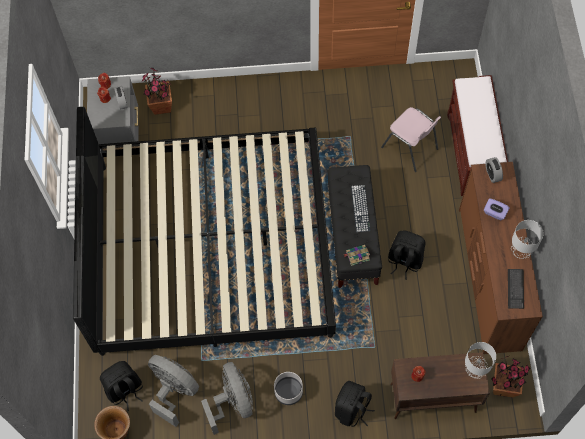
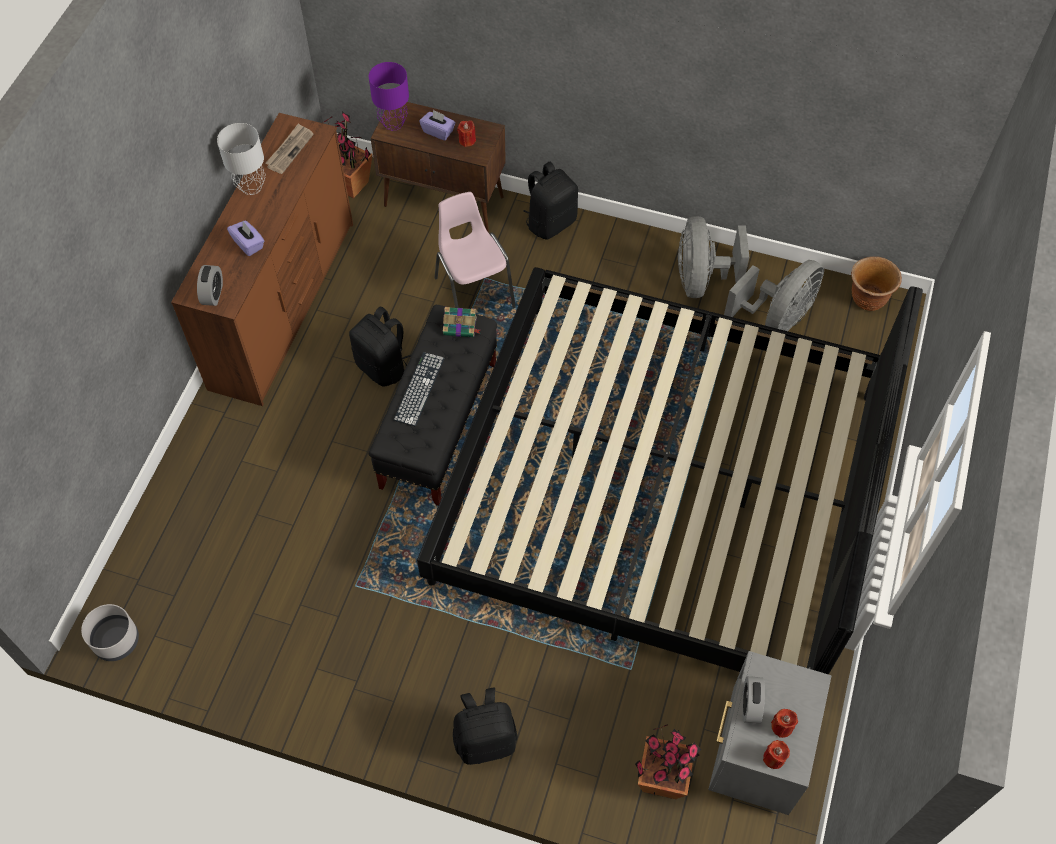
camera: 160 degrees left, 5 degrees down
(125, 390) = (845, 341): black backpack -> black backpack (485, 739)
(174, 391) = (776, 318): grey fan -> grey fan turned 105 degrees counterclockwise
(288, 392) = (623, 267): grey planter -> grey planter (116, 641)
(410, 148) = (272, 527): pink chair -> pink chair (474, 292)
(440, 376) = (438, 131): none -> purple tissue box
(471, 153) = (185, 482): brown bench -> none
(475, 370) = (392, 123): grey table lamp -> purple table lamp
(515, 289) = (289, 150): keyboard -> newspaper

